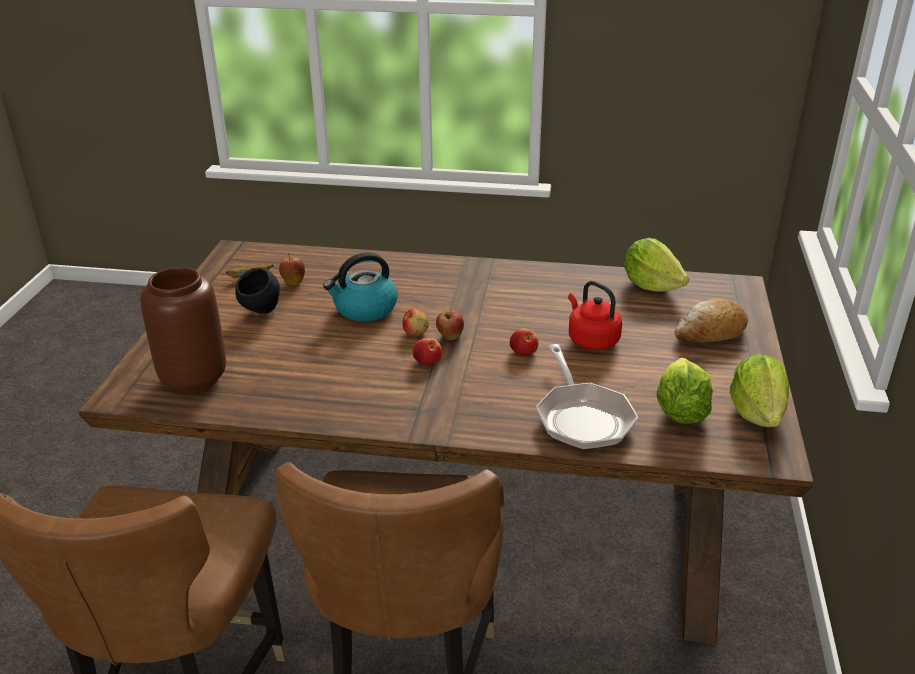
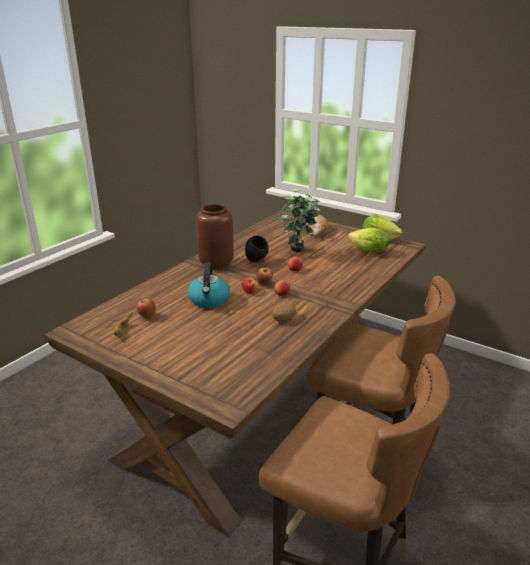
camera: 65 degrees left, 5 degrees down
(195, 379) = (235, 371): brown vase -> brown vase (217, 263)
(261, 312) = (174, 334): black bowl -> black bowl (256, 261)
(350, 381) = (283, 319): none -> potato
(582, 417) = (359, 271): frying pan -> none
(591, 340) = (299, 253): red kettle -> potted plant
(651, 285) = (265, 230): lettuce -> none

